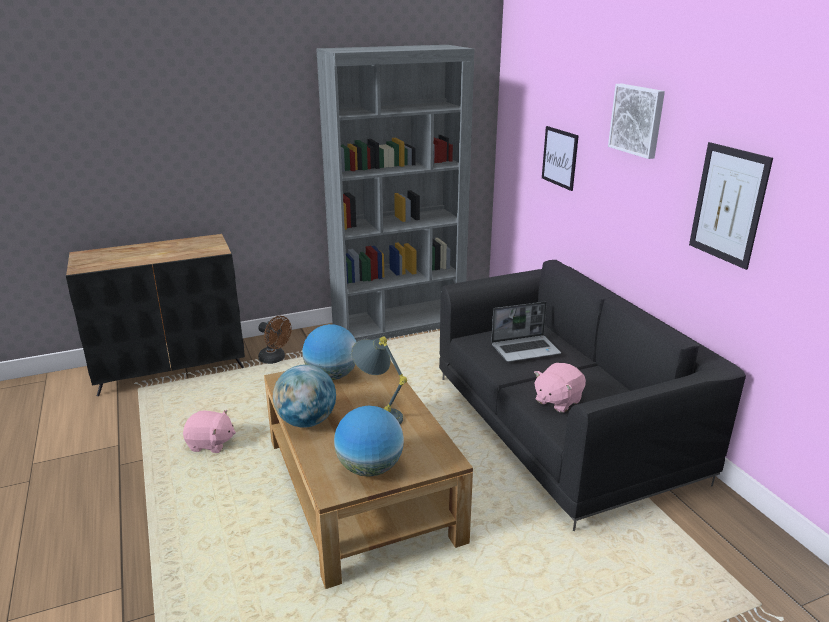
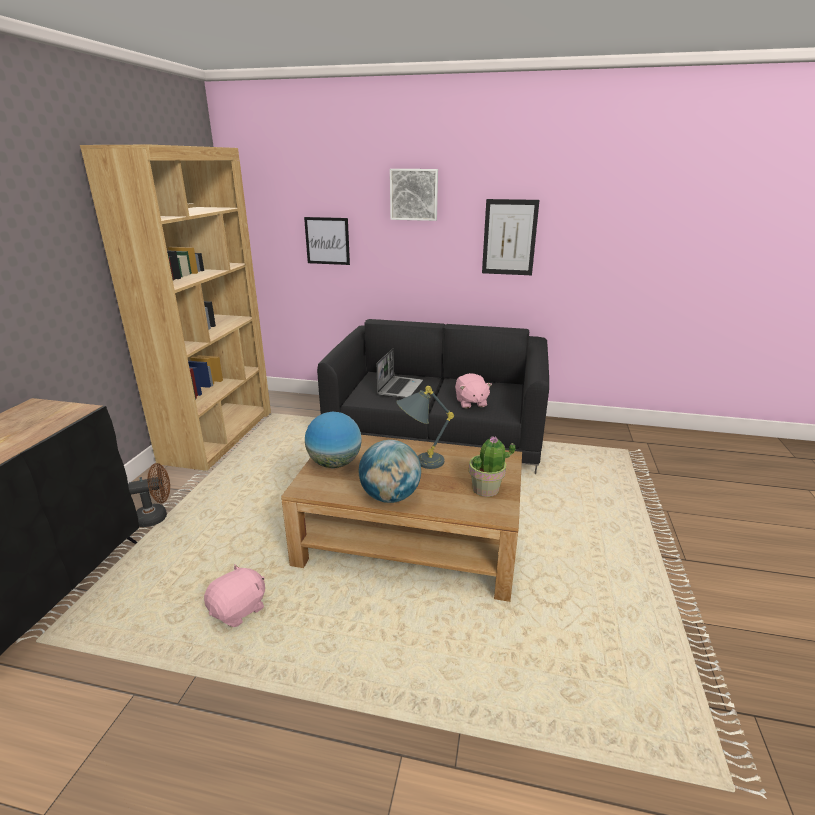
camera: 55 degrees left, 0 degrees up
(369, 468) = (486, 489): globe -> potted plant
(399, 324) = (219, 435): grey bookcase -> brown bookcase

